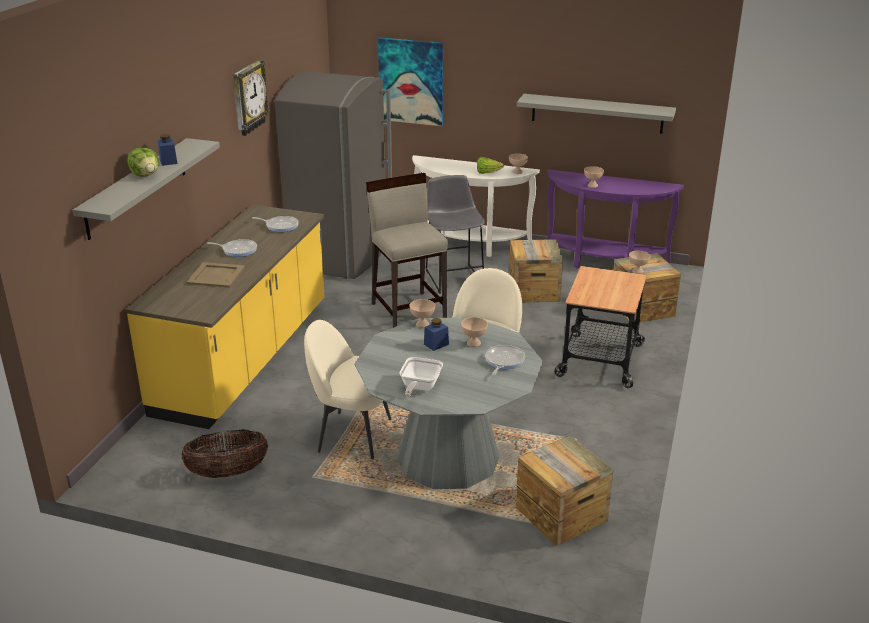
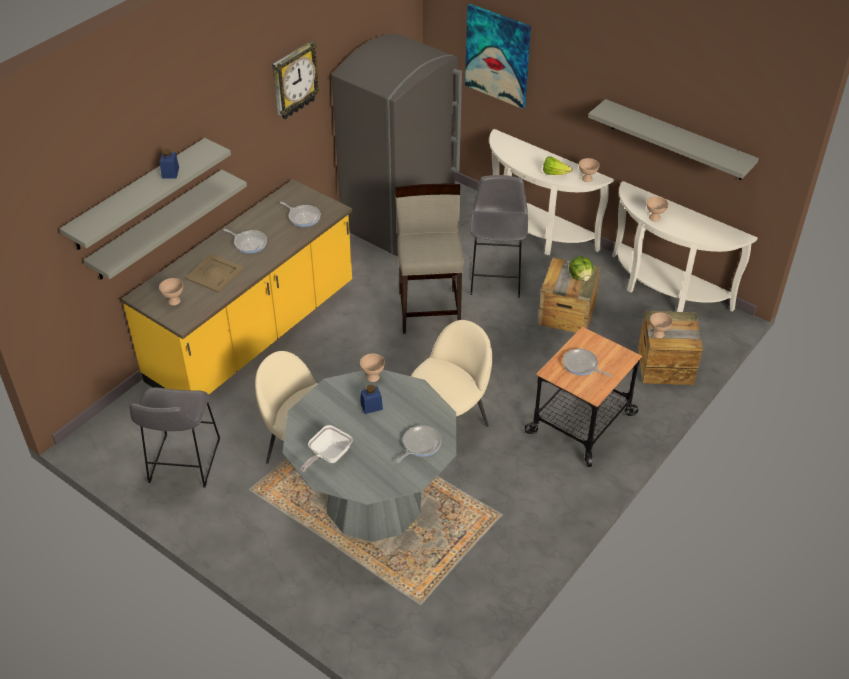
camera: 20 degrees right, 15 degrees up
(146, 175) = (141, 190): lettuce -> lettuce (580, 277)
(153, 228) = (158, 225): none -> grey shelf
(227, 472) = (183, 464): basket -> grey stool
(473, 344) = (405, 415): beige bowl -> beige bowl (174, 301)
(561, 514) = (439, 595): crate -> none
(601, 289) = (582, 365): none -> frying pan
(604, 262) = (663, 291): purple console table -> white console table

